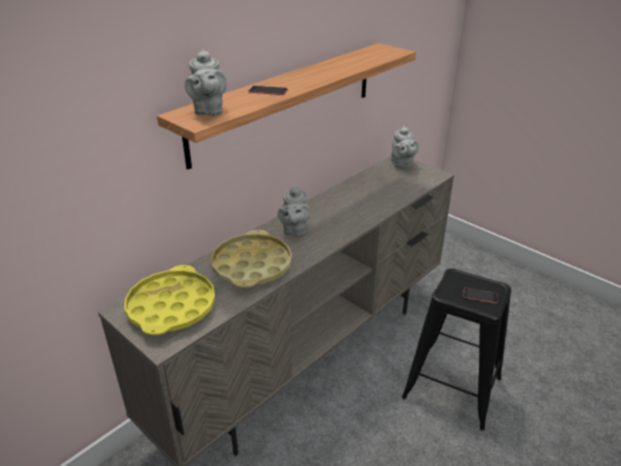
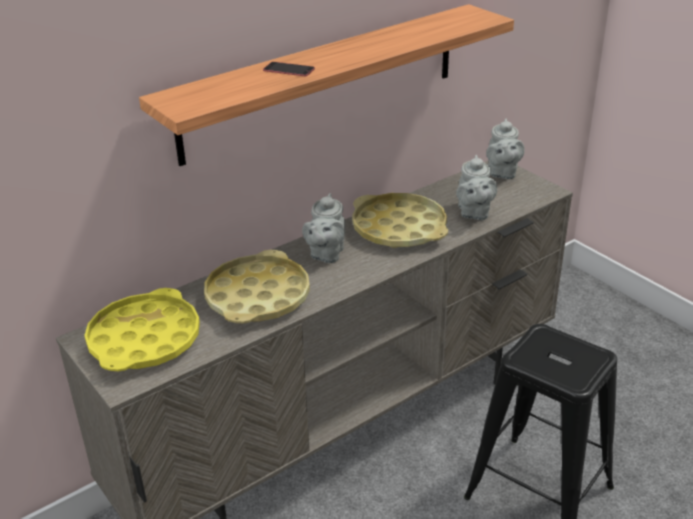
camera: 10 degrees right, 0 degrees up
(208, 111) = (203, 94): grey teapot -> grey teapot (473, 213)
(342, 207) = (399, 228): none -> yellow tray
(480, 295) = (569, 364): phone -> none

